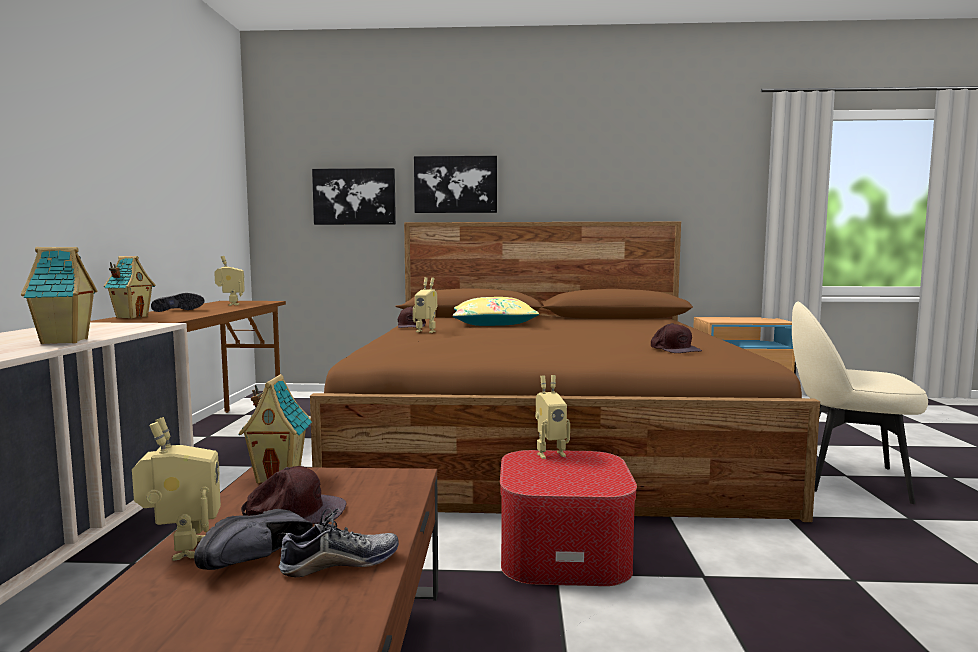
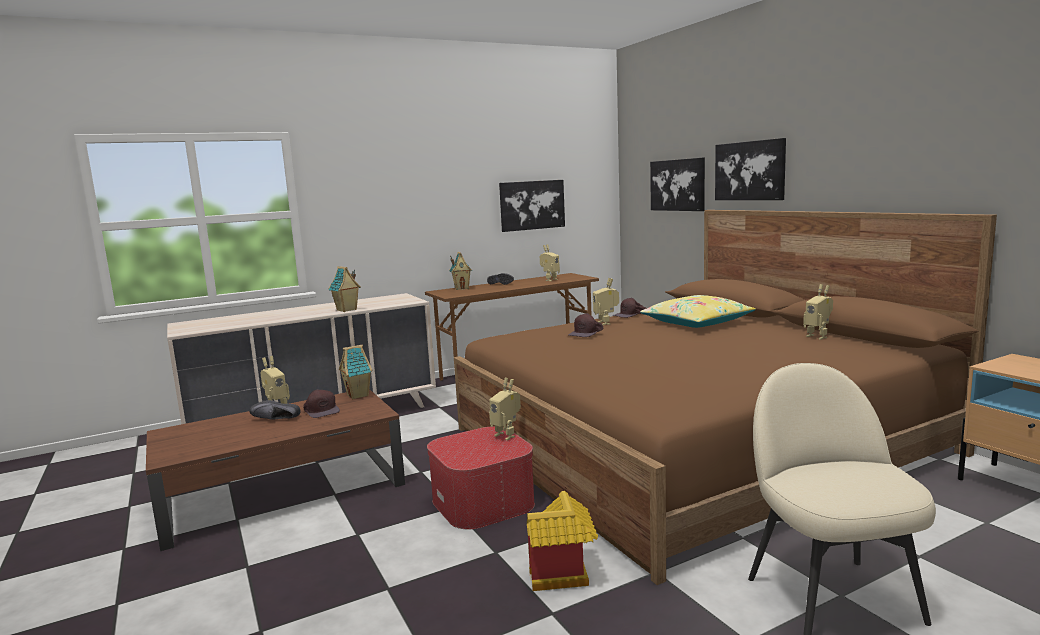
camera: 60 degrees right, 5 degrees up
(182, 201) = (532, 205): none -> picture
(340, 563) = (277, 431): shoe -> none
(600, 320) = (818, 336): none -> toy robot
(674, 349) = (661, 384): brown cap -> brown cap (587, 333)
(778, 555) = (563, 576): none -> toy house

